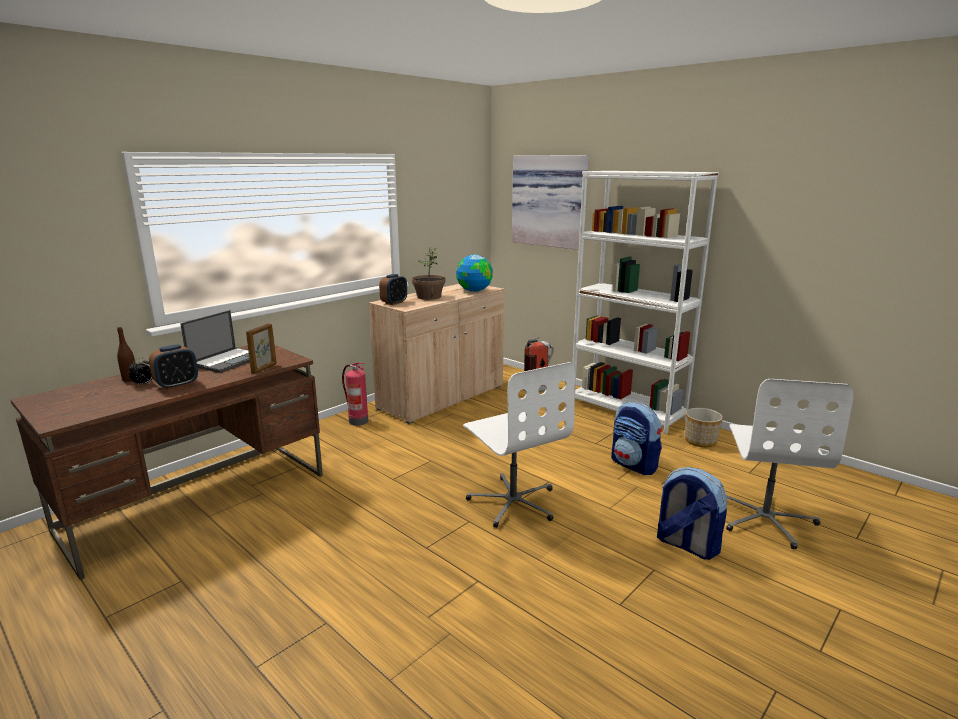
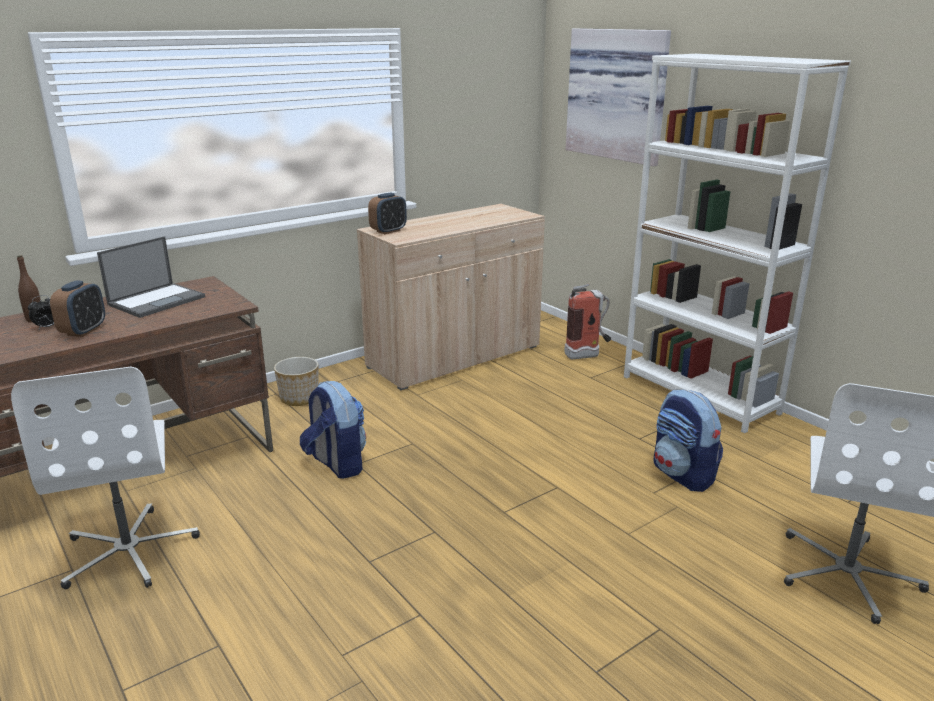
camera: 10 degrees right, 5 degrees up
(177, 385) = (83, 331): alarm clock -> alarm clock turned 45 degrees counterclockwise
(264, 368) = (194, 315): picture frame -> none
(357, 421) = (338, 381): fire extinguisher -> none
(428, 297) = (437, 224): potted plant -> none
(474, 291) = (502, 218): globe -> none
(513, 502) = (501, 511): white office chair -> white office chair (129, 550)
(685, 545) = (717, 599): backpack -> backpack (336, 464)
(700, 441) = (791, 448): planter -> planter (300, 398)

